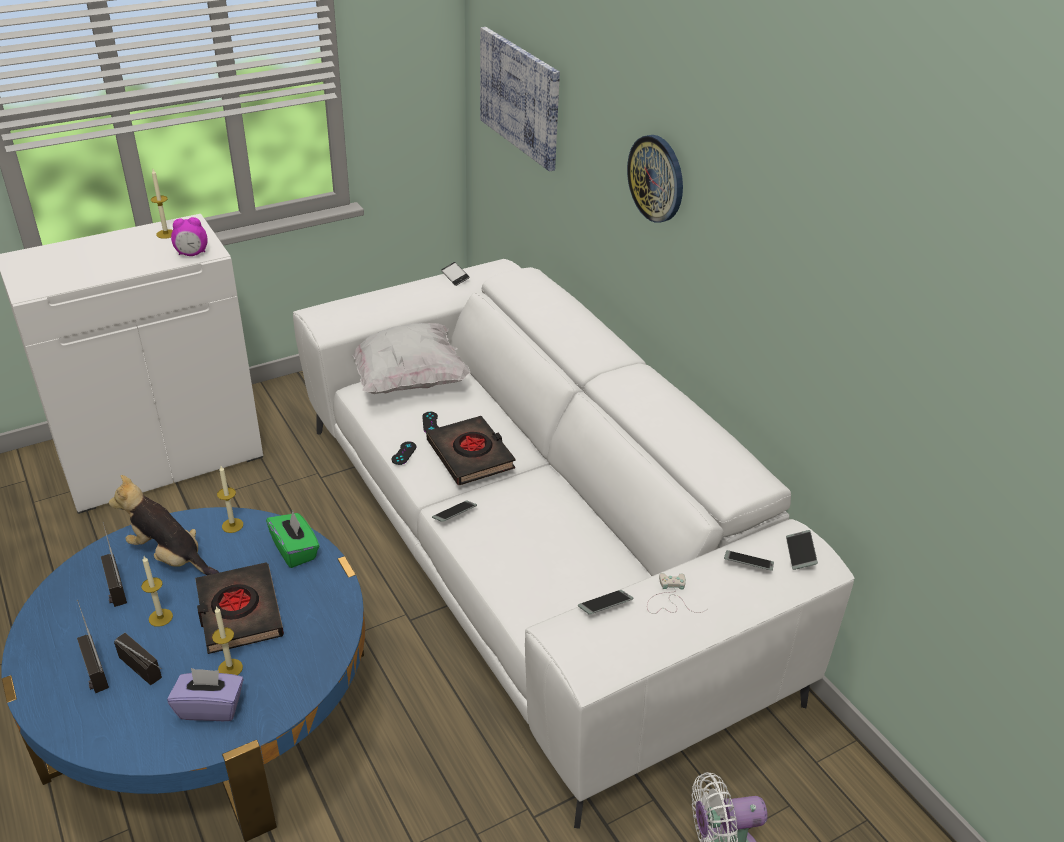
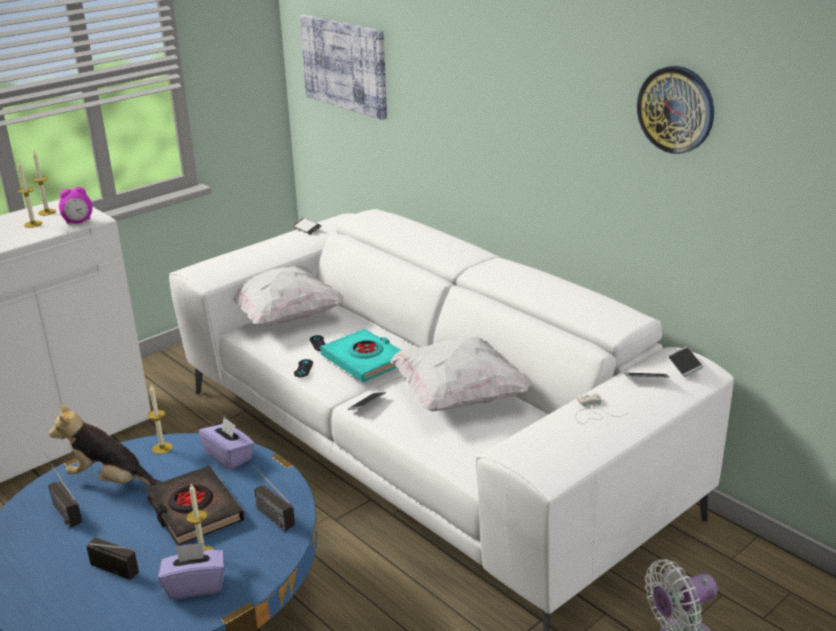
camera: 10 degrees left, 10 degrees down
(90, 662) = (63, 573): radio -> radio (266, 511)
(160, 617) = (120, 527): candle -> candle (33, 224)
(295, 550) = (229, 456): green tissue box -> purple tissue box
(471, 455) = (364, 360): black book -> turquoise book
(554, 524) = (459, 396): none -> white pillow
(605, 606) = (539, 426): phone -> none
(656, 178) = (490, 93): wall clock -> wall clock (676, 109)

